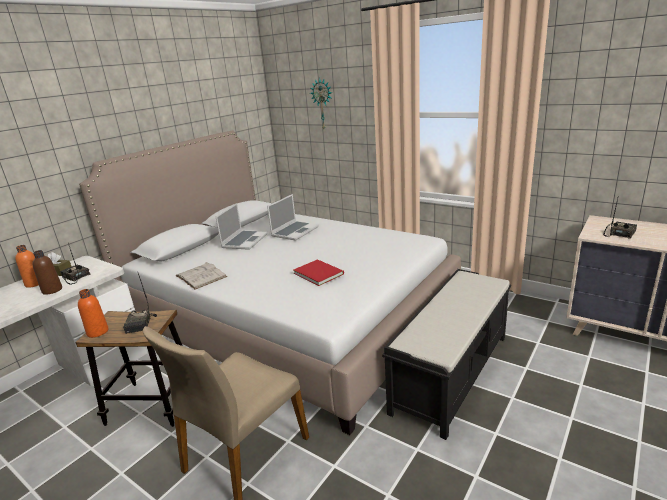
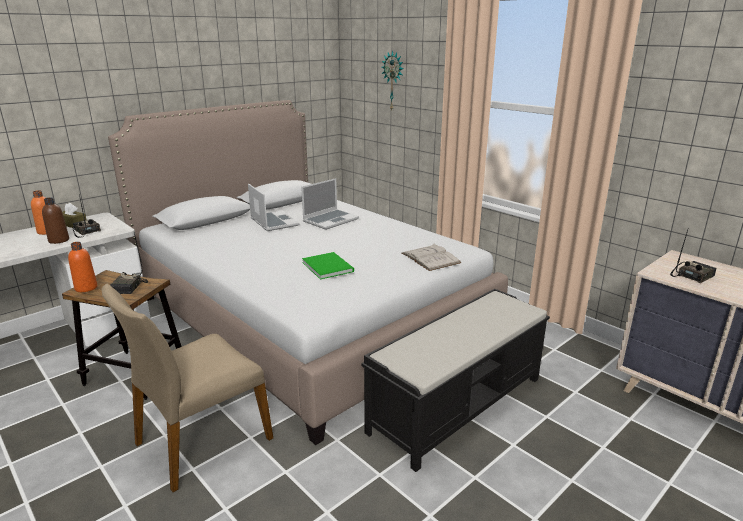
camera: 10 degrees right, 0 degrees up
(201, 276) = (209, 251): white book -> white book (430, 258)
(244, 241) = (273, 222): laptop -> laptop turned 60 degrees counterclockwise
(318, 273) = (328, 266): red book -> green book

